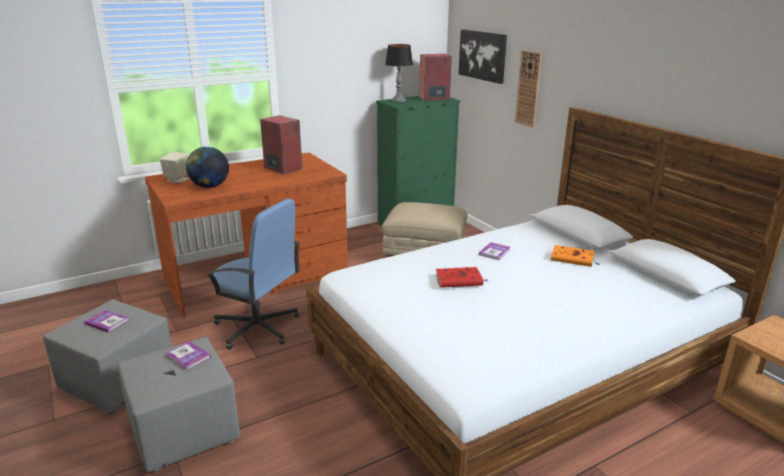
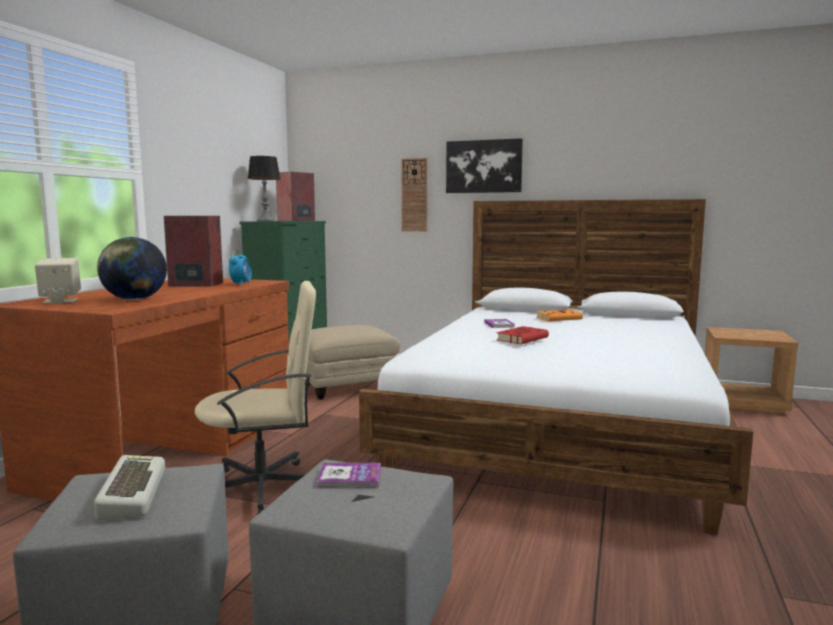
camera: 40 degrees left, 15 degrees down
(107, 322) = (130, 493): book -> keyboard
(258, 328) = (264, 489): blue office chair -> beige office chair
(306, 174) = (241, 284): none -> alarm clock
(483, 55) = (346, 172): picture -> picture (484, 166)

